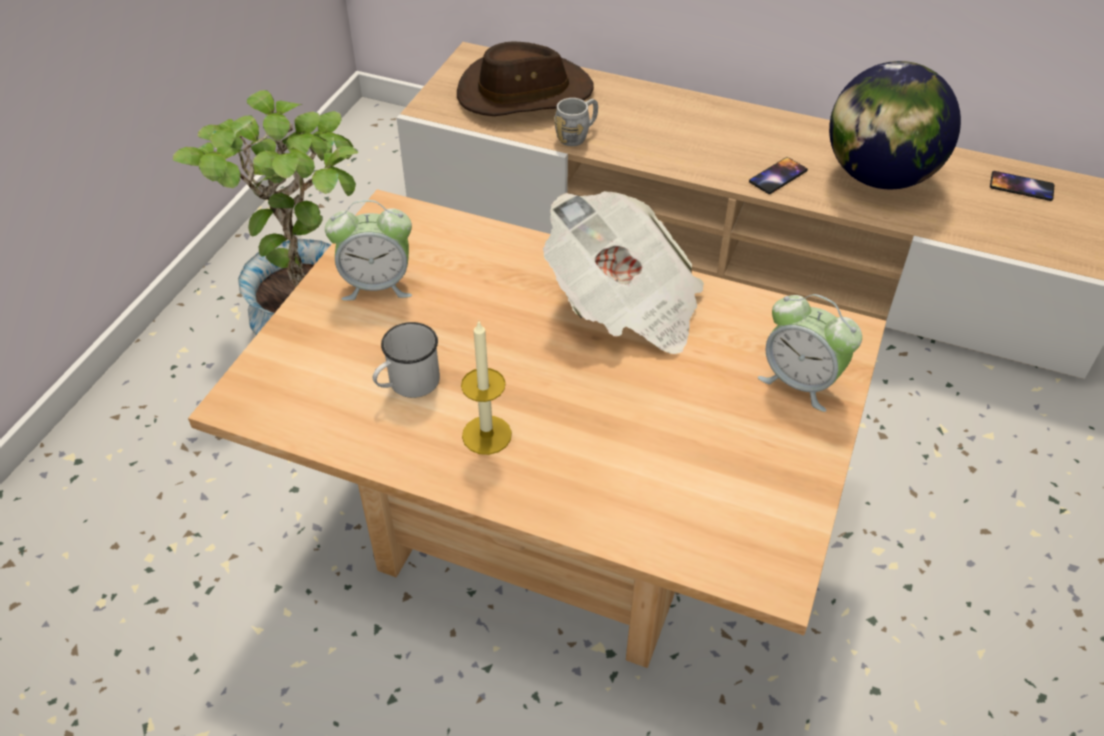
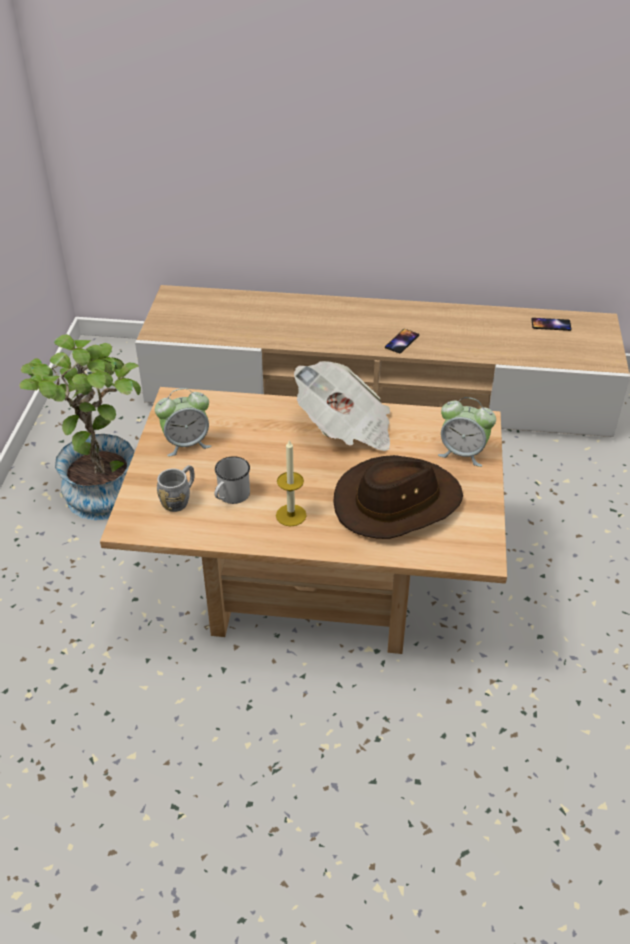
camera: 15 degrees left, 5 degrees down
(524, 93) = (217, 313): brown hat -> brown hat (397, 502)
(577, 135) = (264, 335): grey mug -> grey mug (180, 499)
(878, 177) = (464, 332): globe -> none

